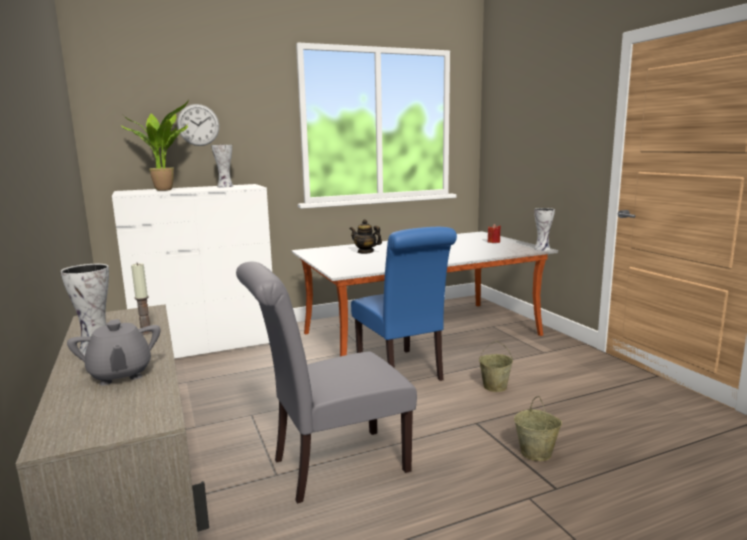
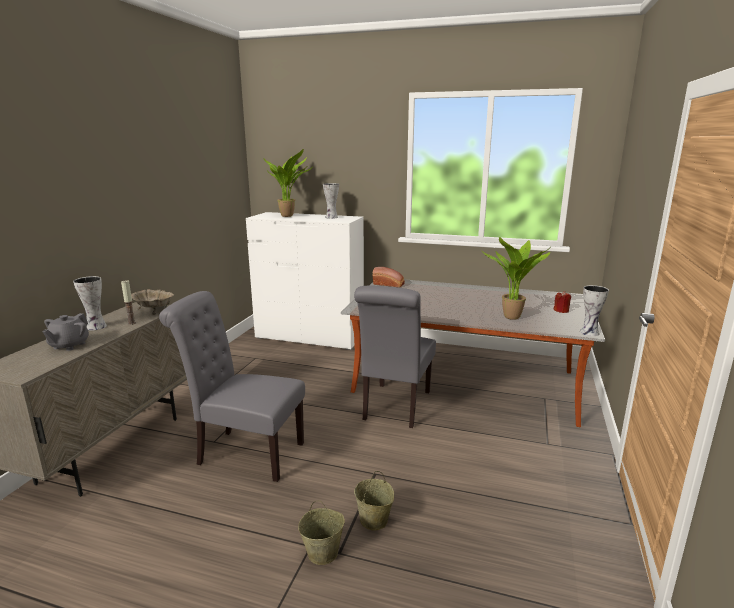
camera: 40 degrees right, 5 degrees up
(138, 315) = (155, 310): none -> beige bowl
(198, 125) = (324, 165): wall clock -> none
(320, 252) = (389, 284): none -> bread
(365, 252) = (421, 292): teapot -> none
(402, 371) = (395, 407): blue chair -> grey chair
(478, 252) = (513, 318): none -> potted plant
(495, 386) = (442, 453): beige bucket -> beige bucket (323, 552)

